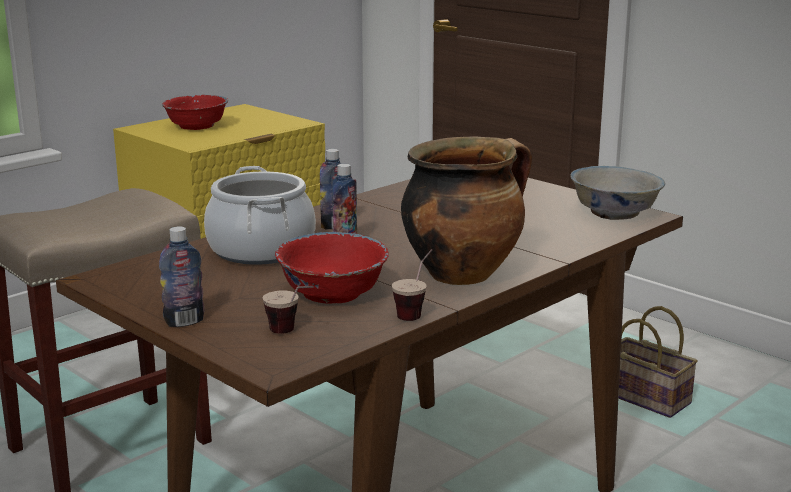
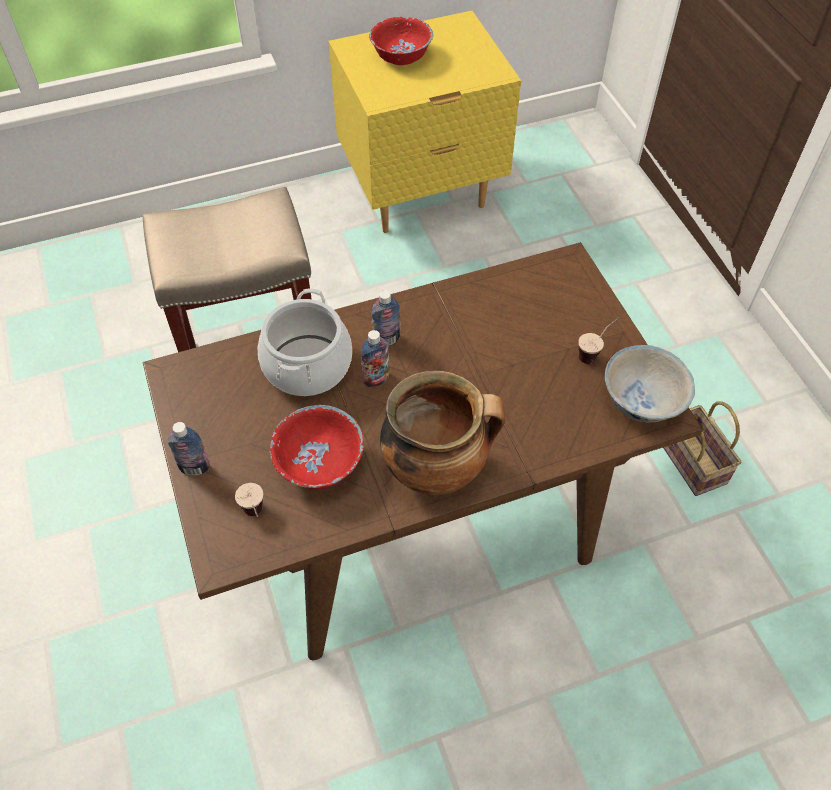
camera: 25 degrees right, 35 degrees up
(416, 312) = (361, 520): cup -> cup (595, 353)

